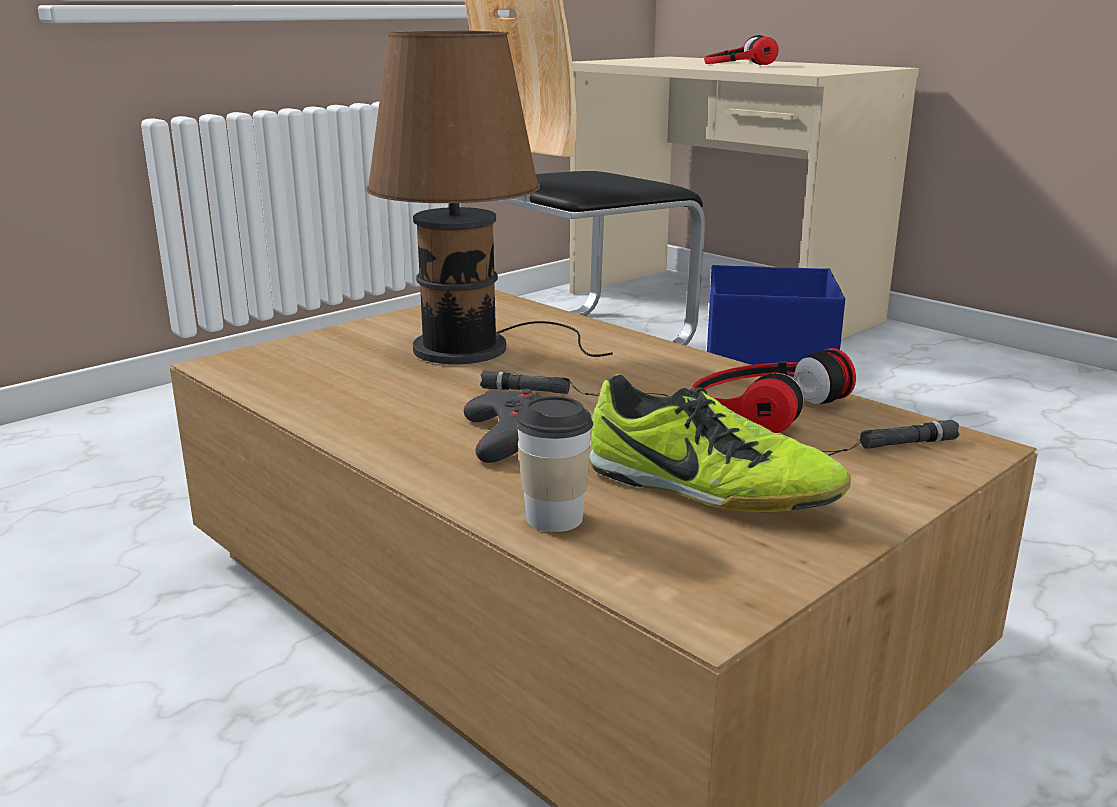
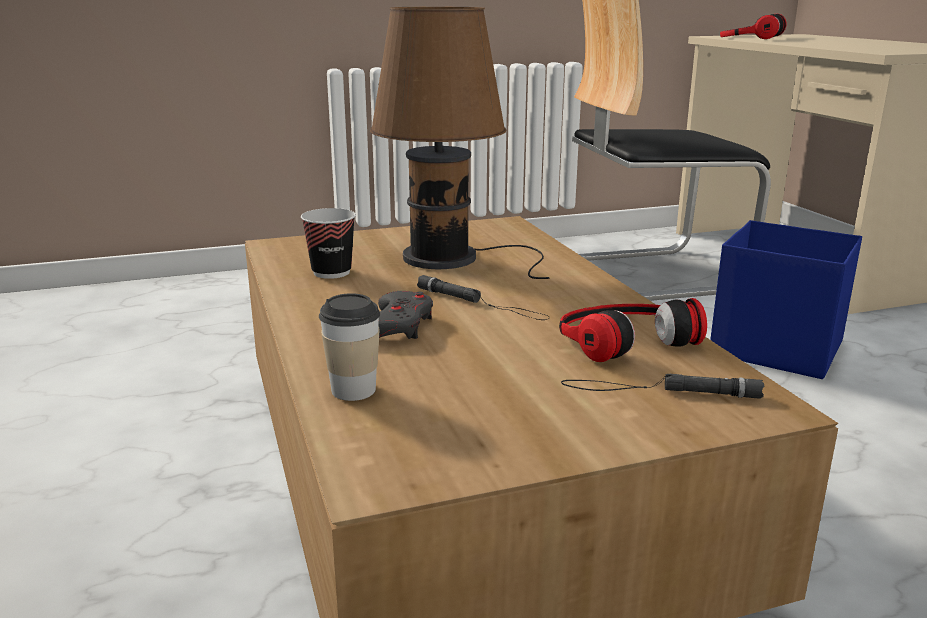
camera: 25 degrees right, 0 degrees up
(347, 386) = (331, 272): none -> cup
(709, 490) = (491, 395): shoe -> none
(738, 63) = (844, 41): headphones -> headphones (750, 37)

